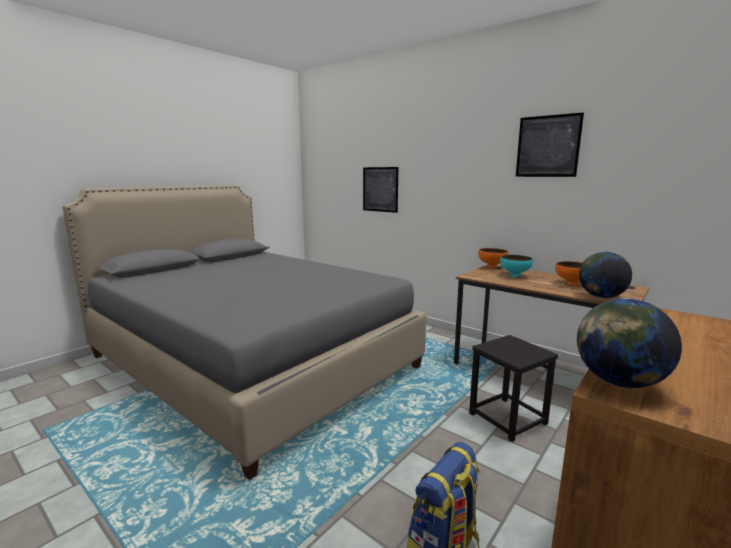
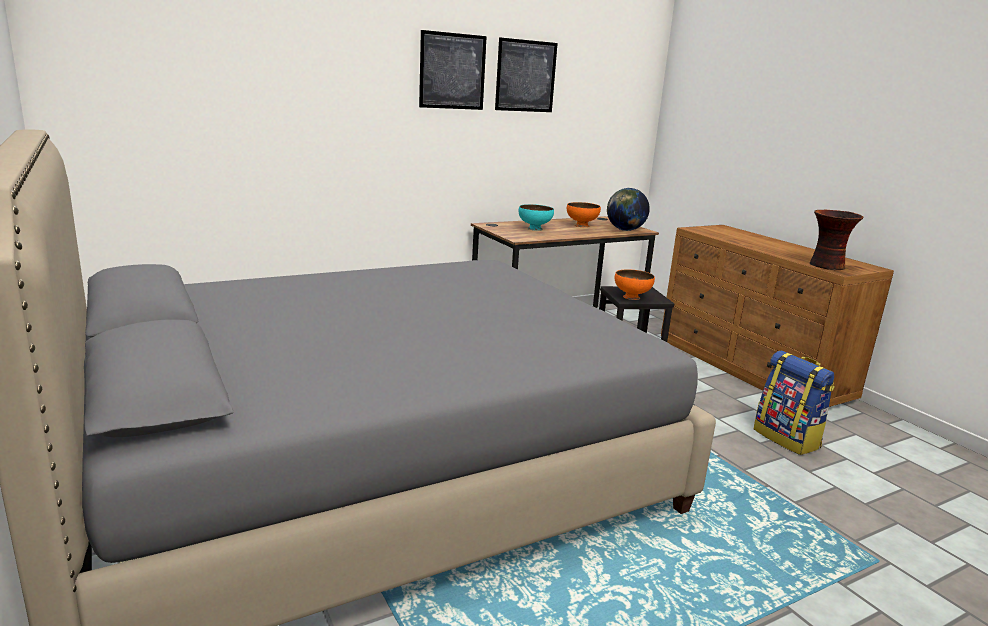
camera: 70 degrees left, 5 degrees up
(380, 189) = (281, 126): picture -> picture (452, 71)
(491, 267) = (490, 225): orange bowl -> orange bowl (632, 297)
(619, 382) = (826, 266): globe -> vase

